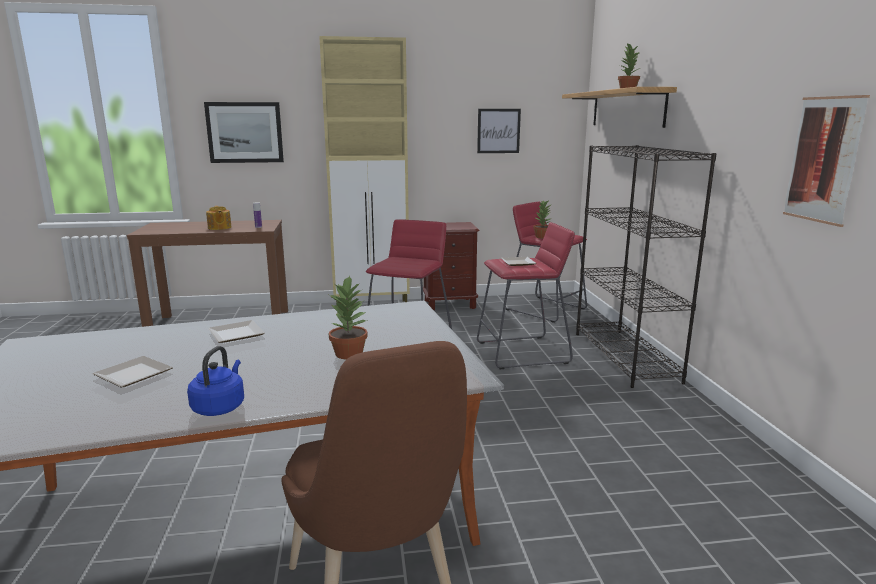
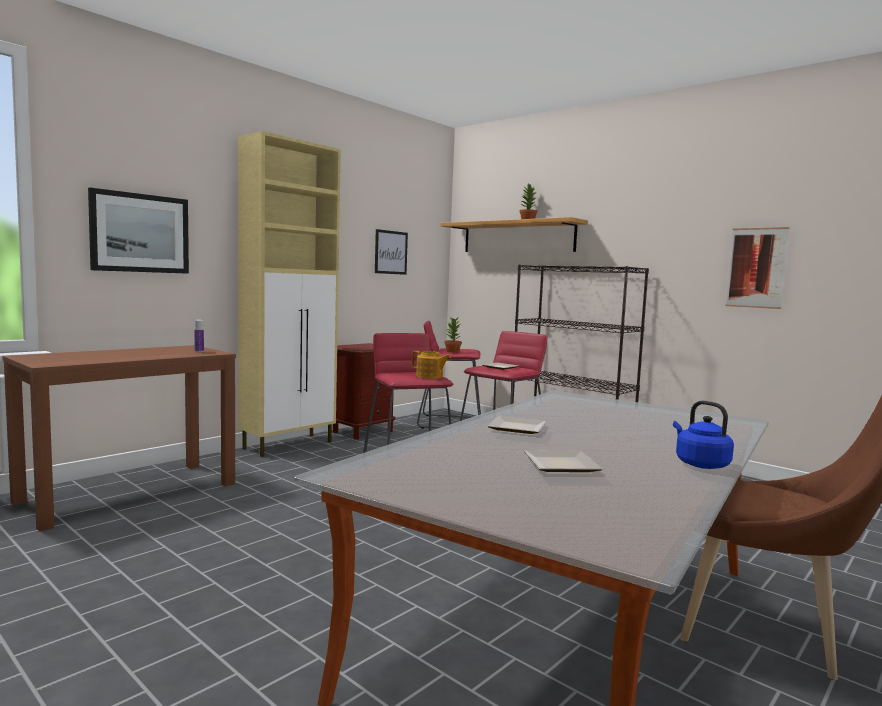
camera: 40 degrees left, 10 degrees down
(219, 228) = (148, 354): teapot -> teapot (429, 376)
(350, 354) = (641, 423): potted plant -> none

